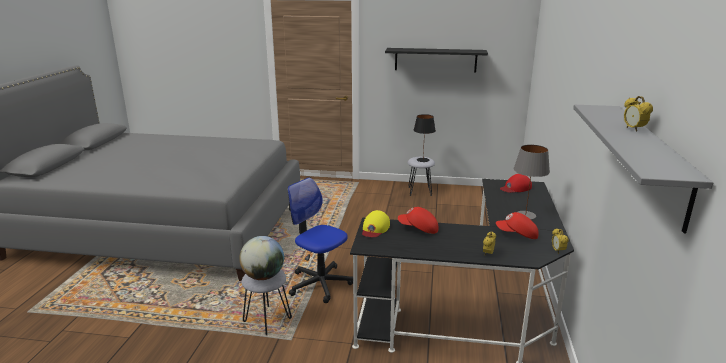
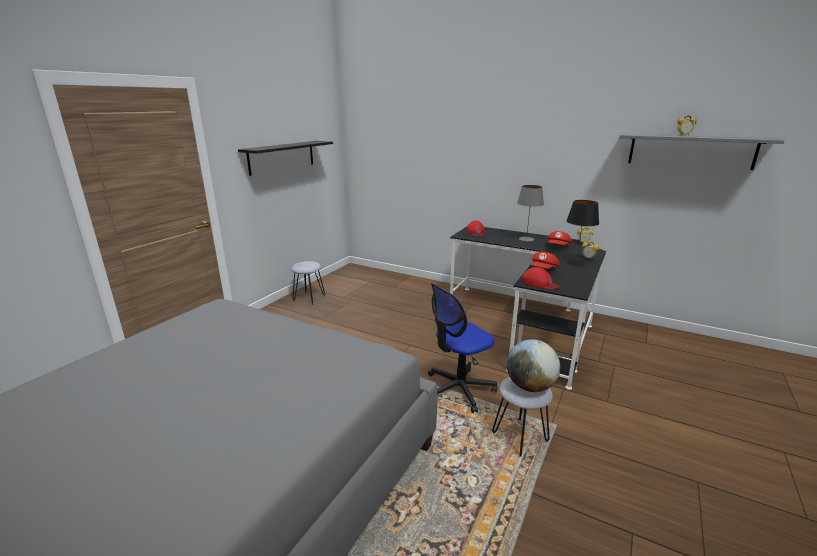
camera: 70 degrees left, 0 degrees up
(375, 228) = (539, 283): yellow cap -> red cap
(423, 160) = (308, 264): black table lamp -> black table lamp (575, 263)

